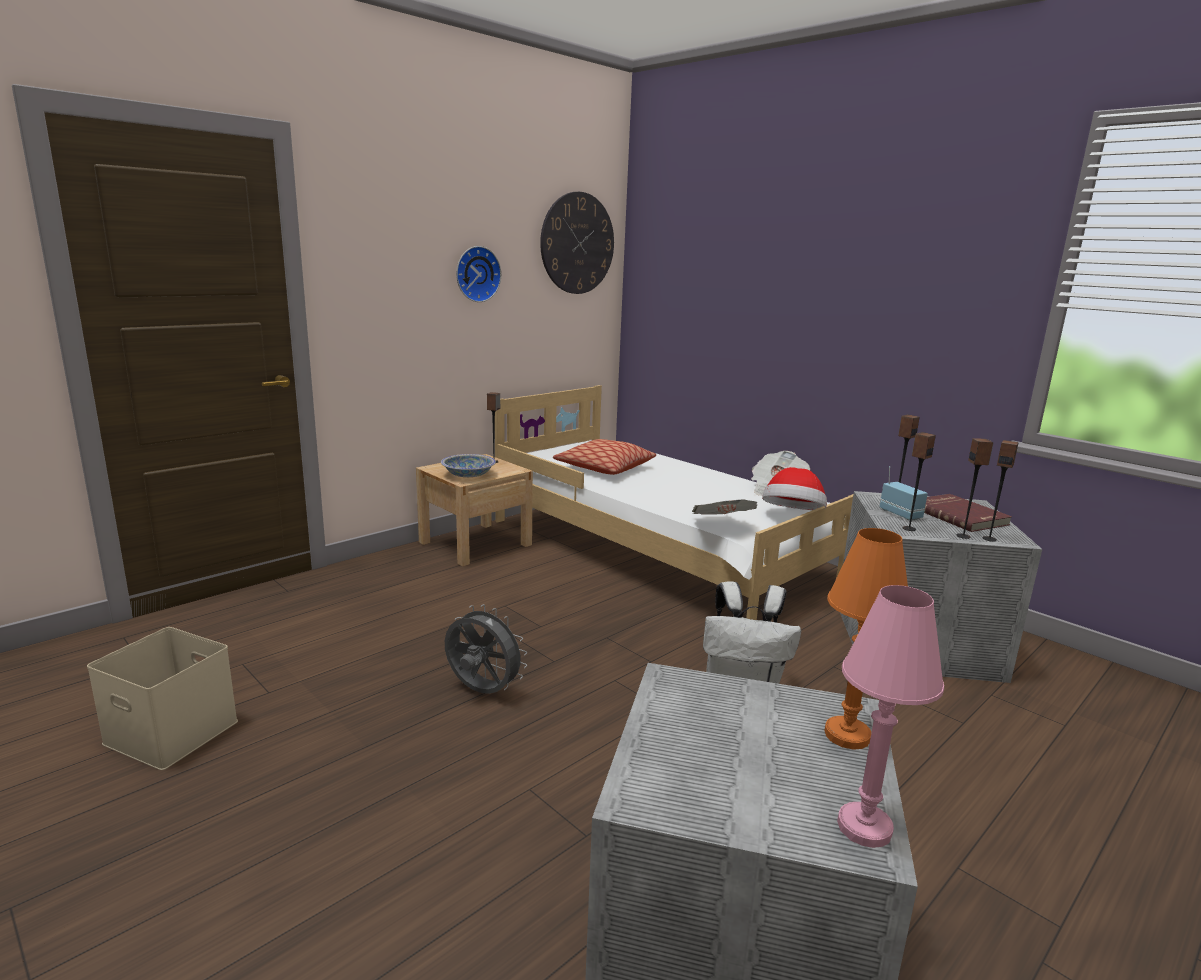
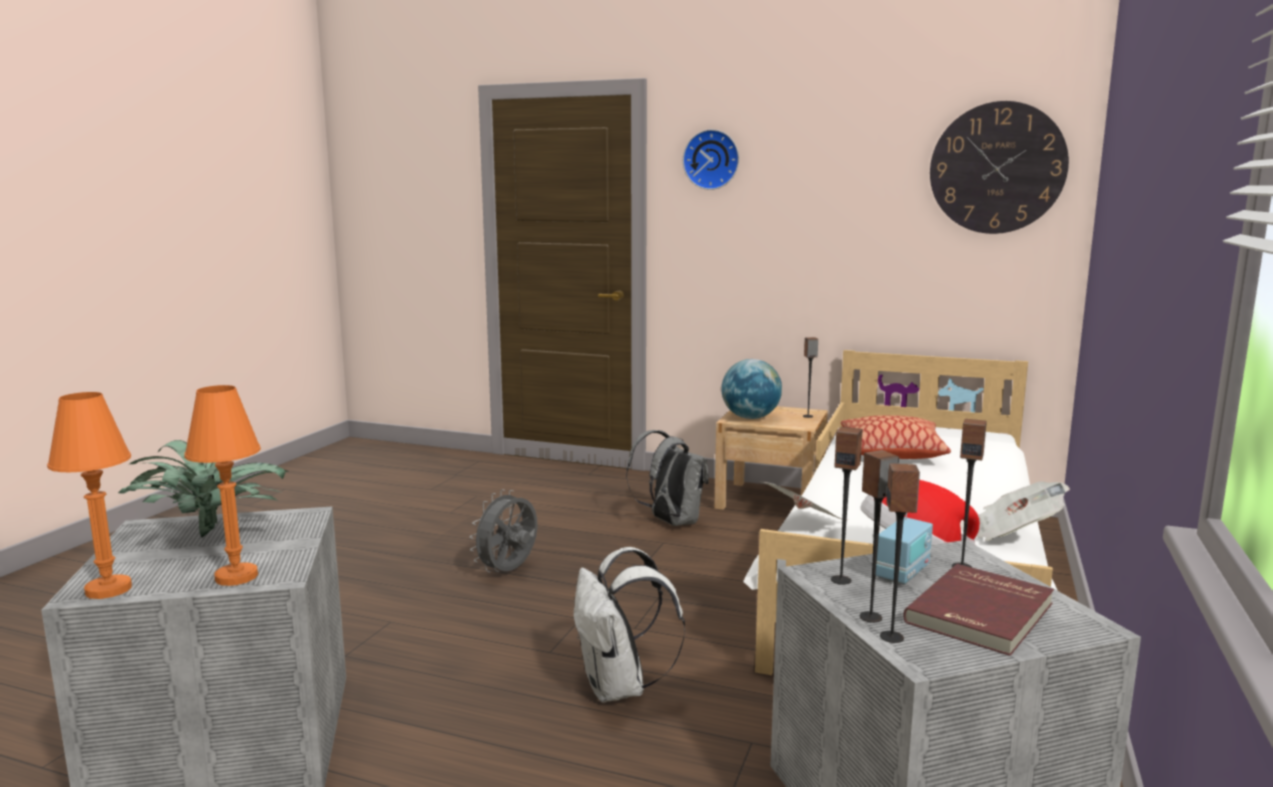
camera: 65 degrees right, 5 degrees down
(175, 732) = (389, 506): beige storage box -> none
(466, 590) = (670, 522): none -> grey backpack
(468, 475) = (750, 418): bowl -> globe
(476, 274) = (831, 206): wall clock -> wall clock (712, 159)
(481, 692) = (509, 571): grey fan -> grey fan turned 150 degrees counterclockwise
(701, 744) = (213, 534): none -> potted plant
(864, 827) = (108, 589): pink table lamp -> orange table lamp

